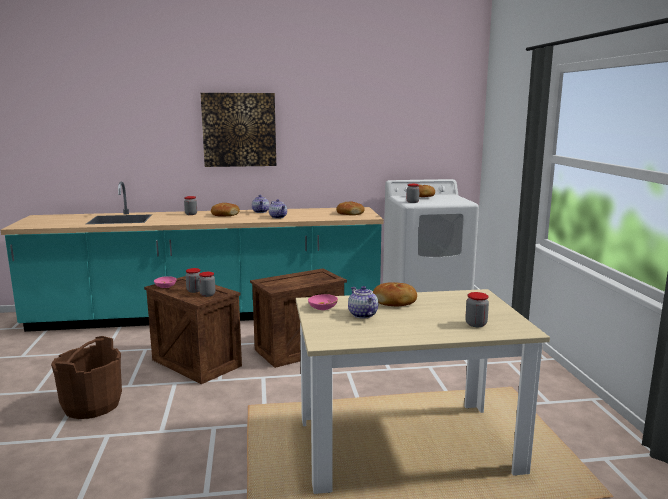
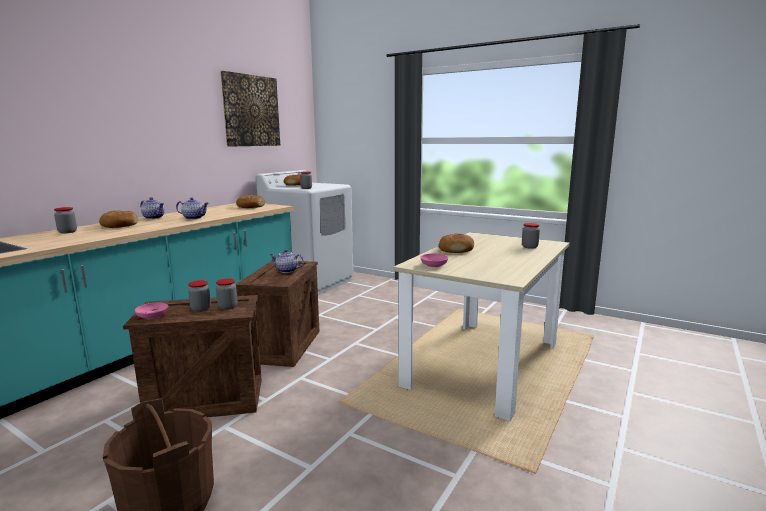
camera: 50 degrees left, 0 degrees up
(239, 130) = (104, 119): picture -> picture (251, 111)
(362, 315) = (469, 261): teapot -> teapot (286, 271)

